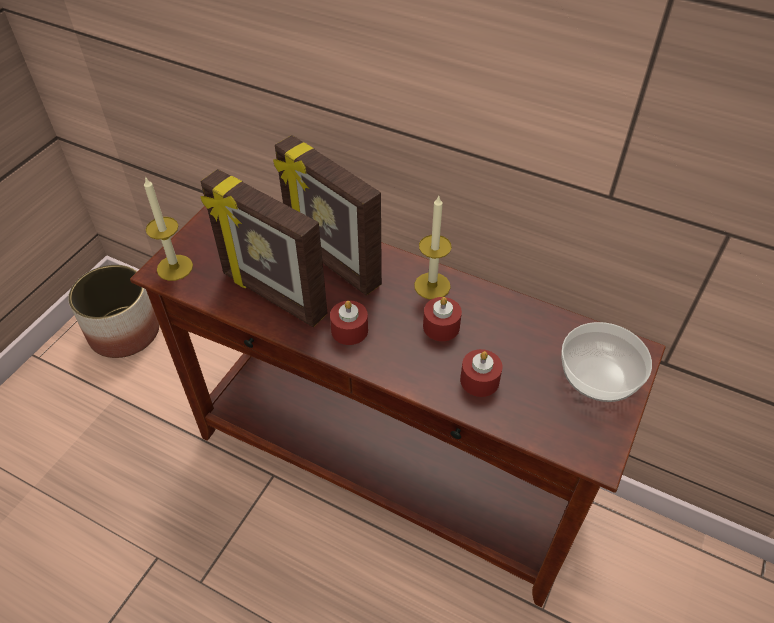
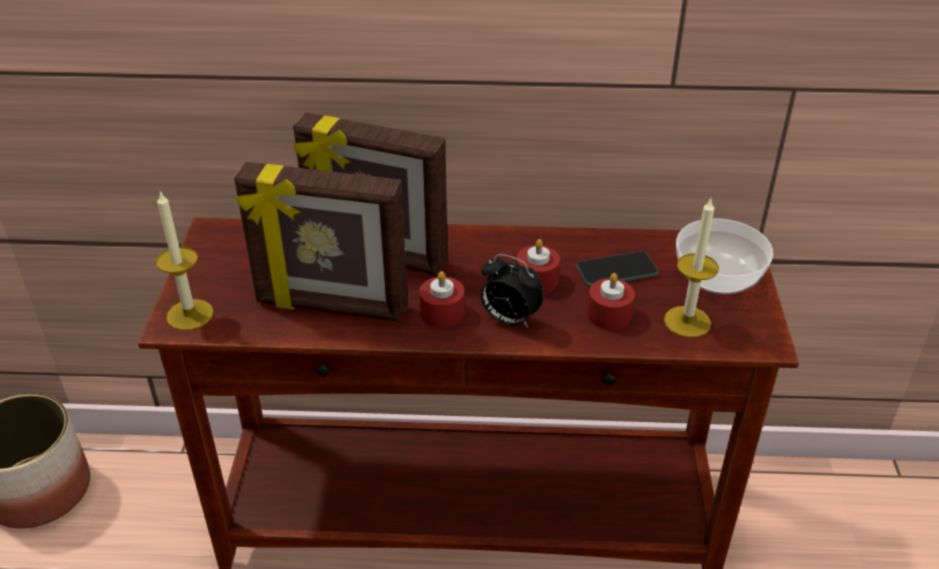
camera: 25 degrees left, 10 degrees down
(396, 355) = (509, 319): none -> alarm clock
(432, 286) = (501, 247): candle -> candle (687, 321)
(512, 340) = (616, 270): none -> phone

